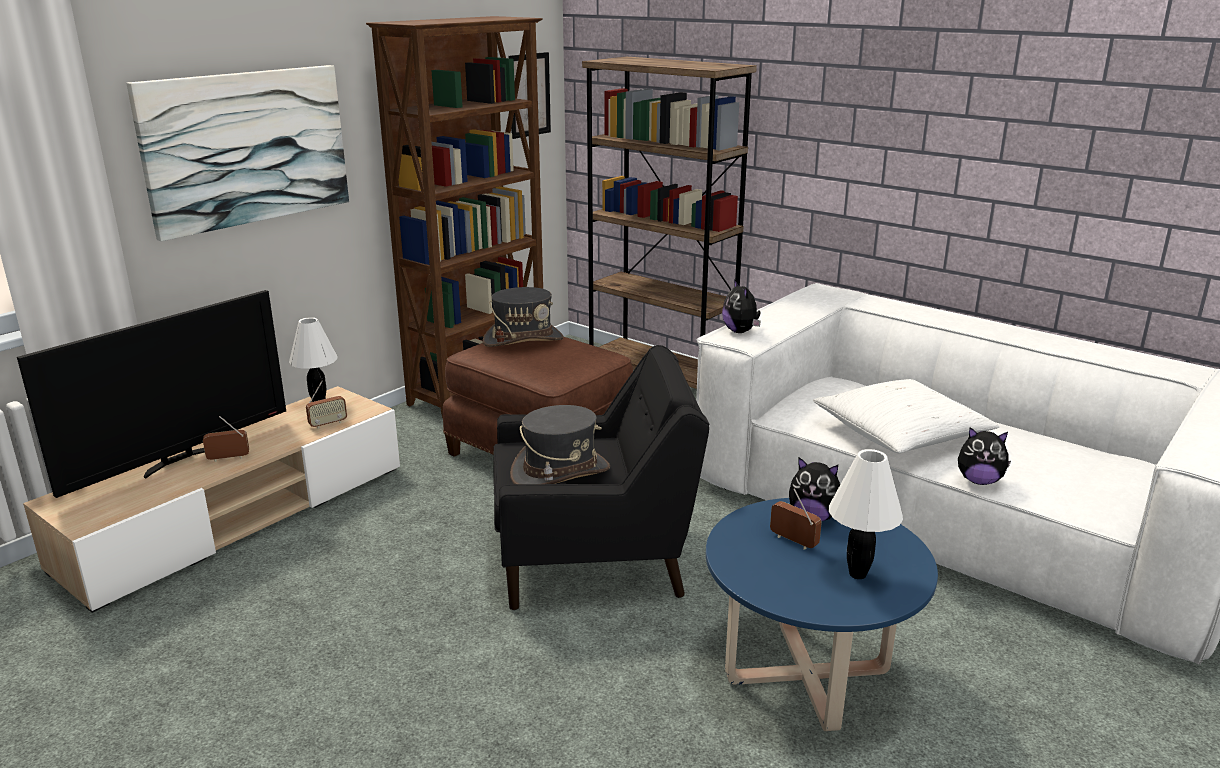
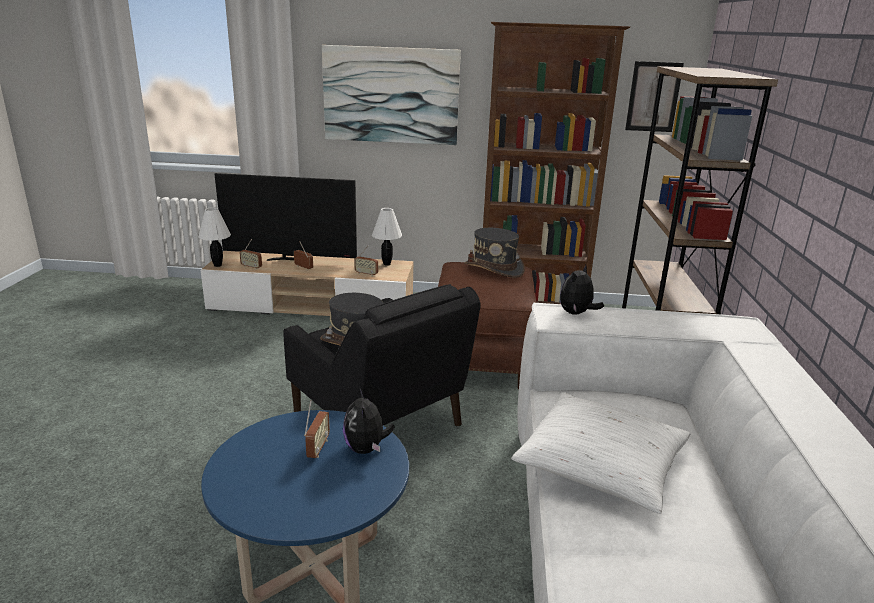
camera: 55 degrees right, 0 degrees up
(150, 496) = (251, 267): none -> radio
(858, 575) = (287, 492): white table lamp -> white table lamp (217, 265)
(979, 481) = (568, 540): plush toy -> none

